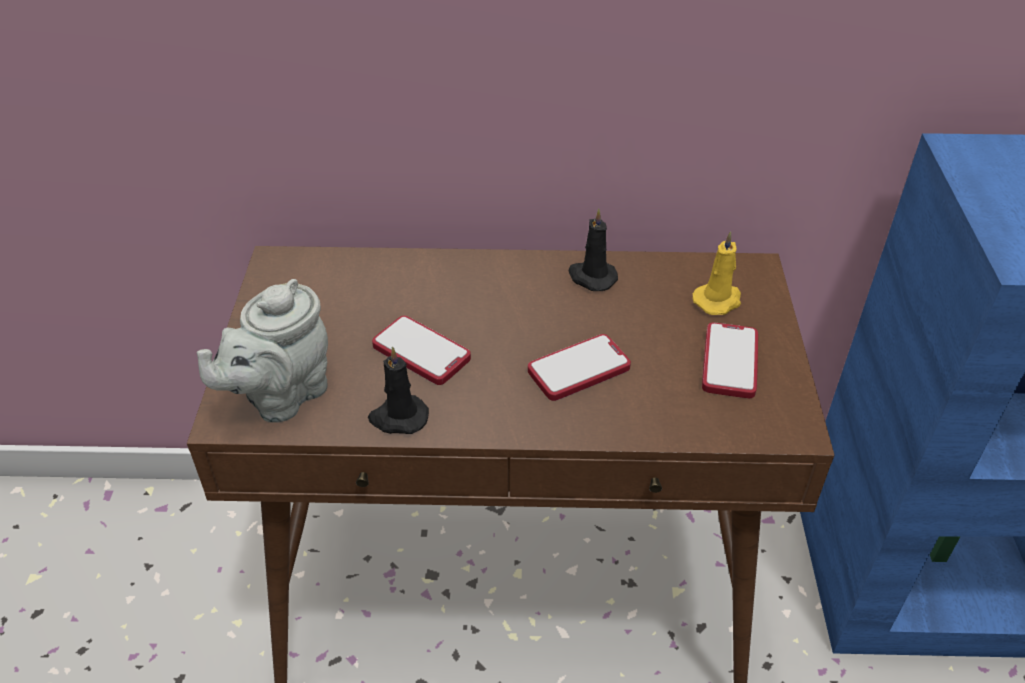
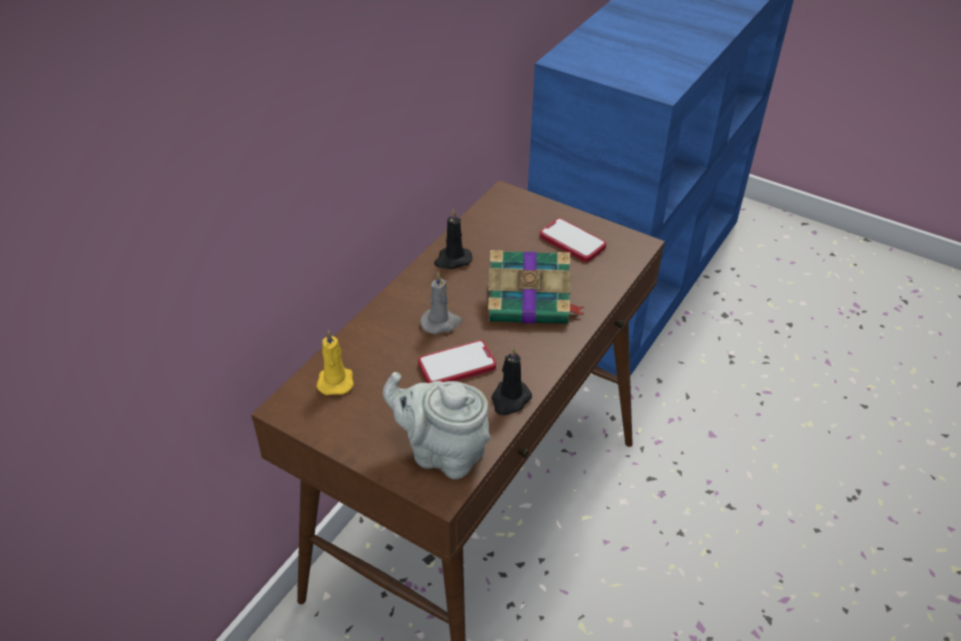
camera: 60 degrees left, 0 degrees up
(281, 396) = (442, 453): grey teapot -> grey teapot turned 135 degrees clockwise
(479, 312) = (441, 323): none -> grey candle
(578, 369) = (530, 302): phone -> book
(718, 300) = (519, 221): yellow candle -> yellow candle (335, 380)

